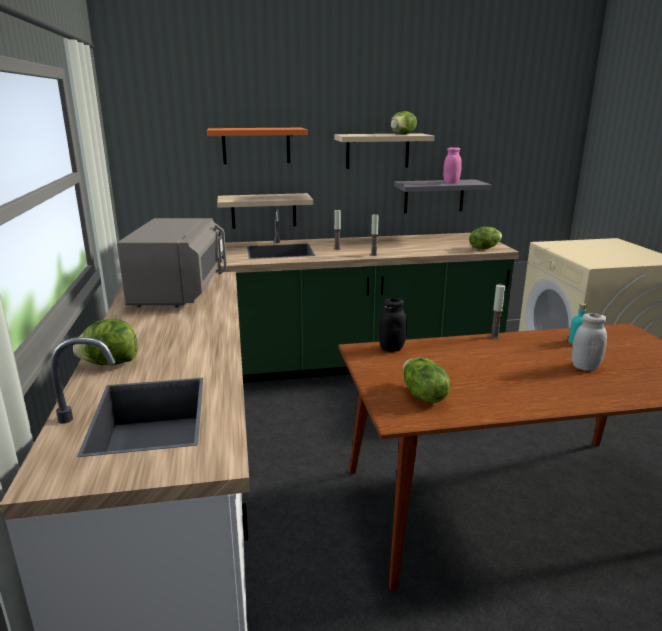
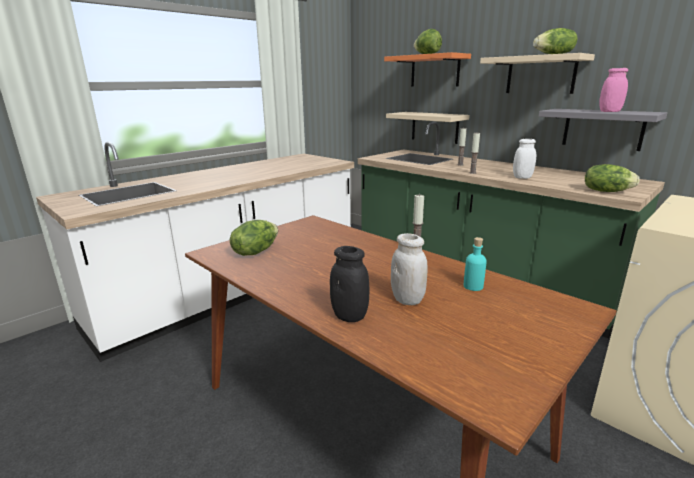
camera: 55 degrees right, 0 degrees up
(110, 363) = (180, 177): lettuce -> lettuce (427, 54)
(180, 291) = (296, 163): grey microwave -> none
(391, 348) = (328, 227): black jar -> black jar (350, 316)
(415, 250) = (522, 177): none -> white jar

